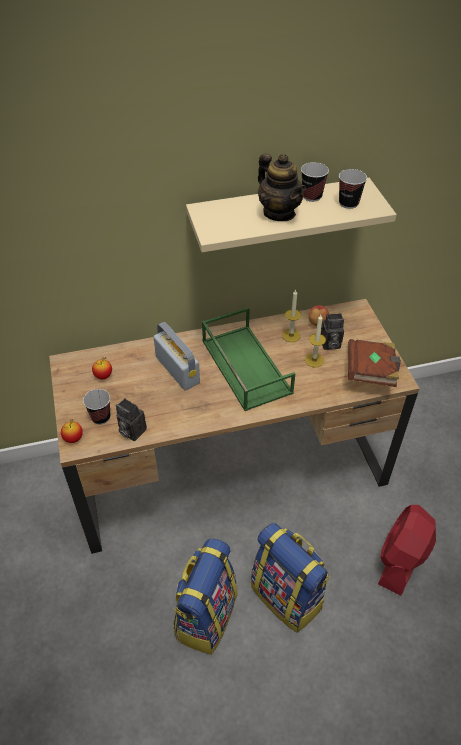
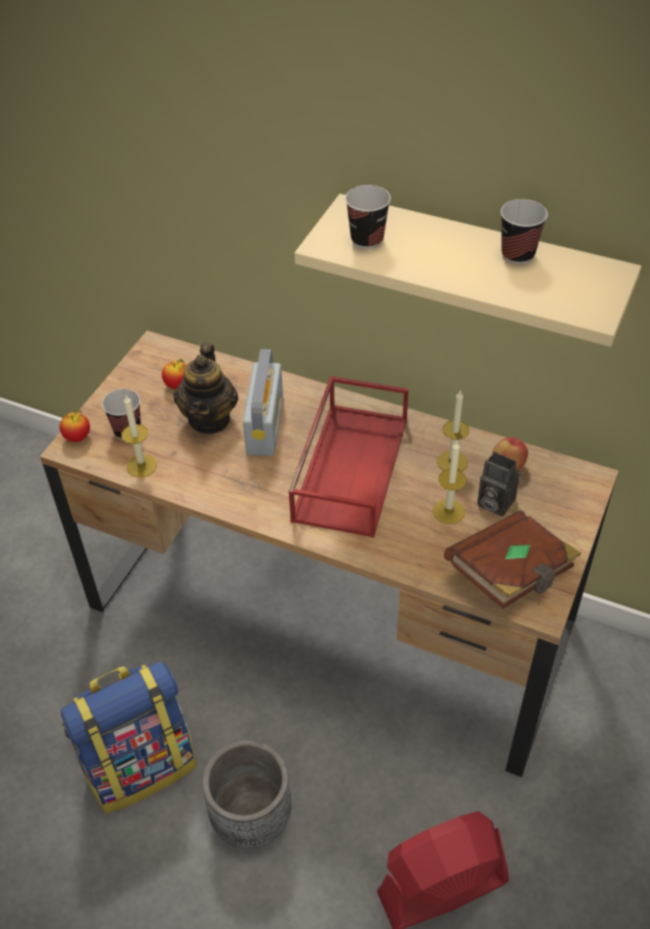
camera: 40 degrees right, 0 degrees up
(131, 431) = (141, 466): camera -> candle
(244, 366) = (349, 467): green tray -> red tray
(279, 213) = (443, 257): teapot -> teapot (210, 419)
(287, 596) = (252, 817): backpack -> grey planter
(348, 203) = (559, 287): cup -> cup (367, 240)

